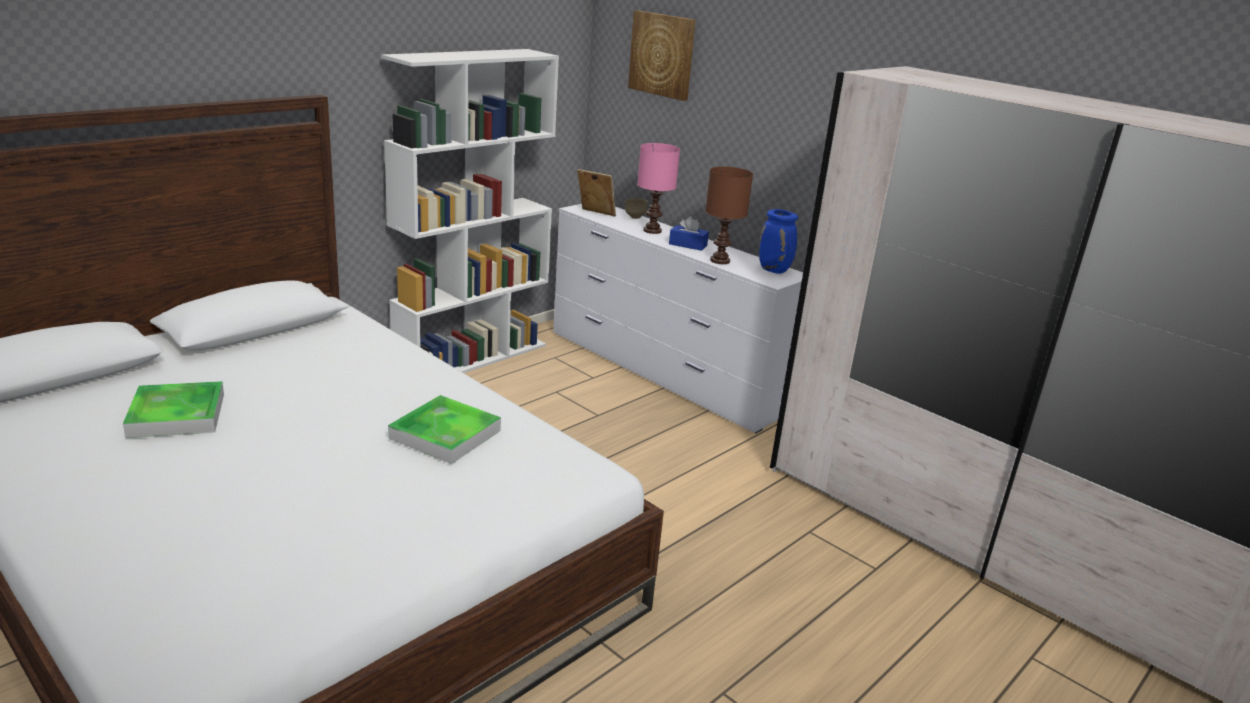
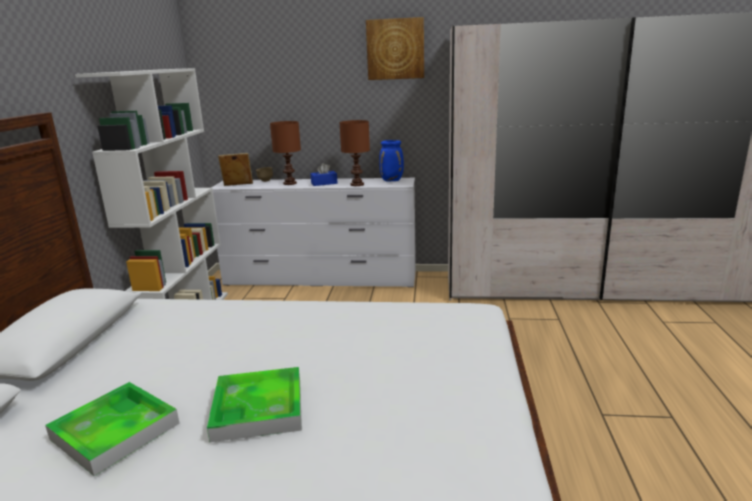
camera: 35 degrees left, 5 degrees down
(445, 434) = (357, 334): tray -> tray (258, 408)
(651, 230) = (289, 183): pink table lamp -> brown table lamp
(662, 55) = (258, 61): picture -> picture (395, 49)

